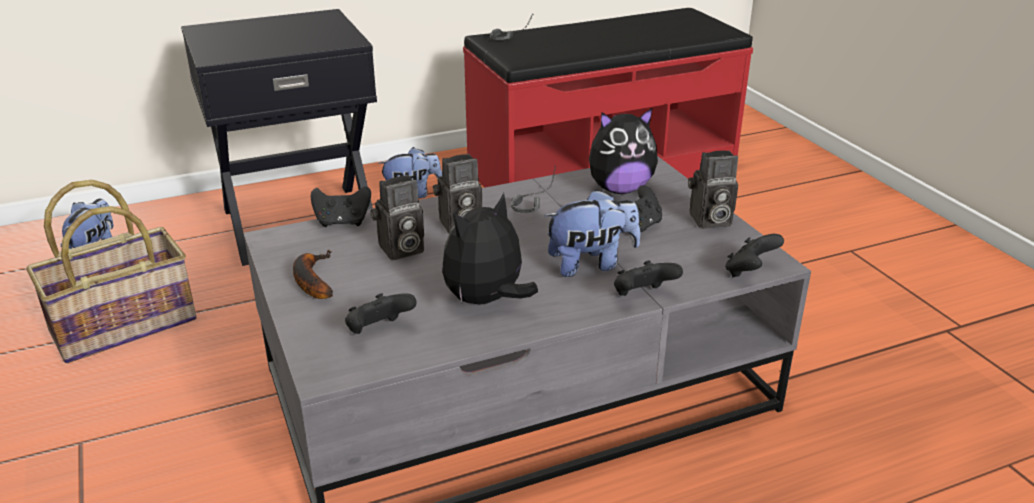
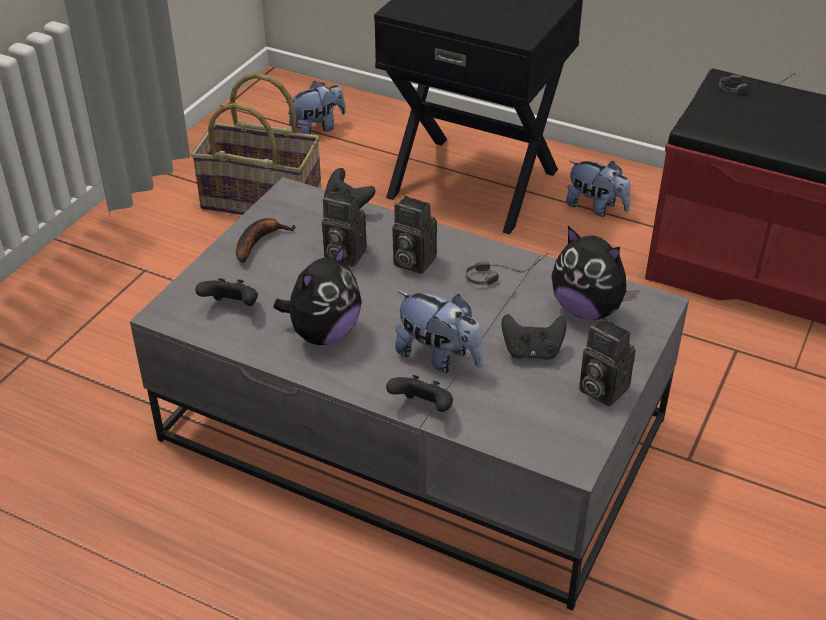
camera: 50 degrees right, 10 degrees up
(486, 301) = (323, 333): plush toy -> plush toy turned 120 degrees clockwise
(749, 272) = (537, 453): black game controller -> none

